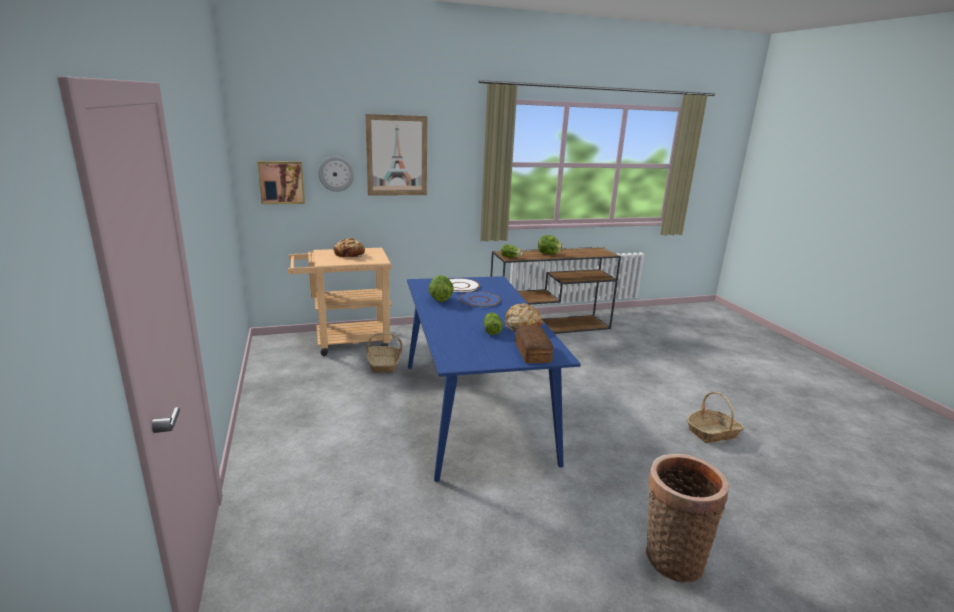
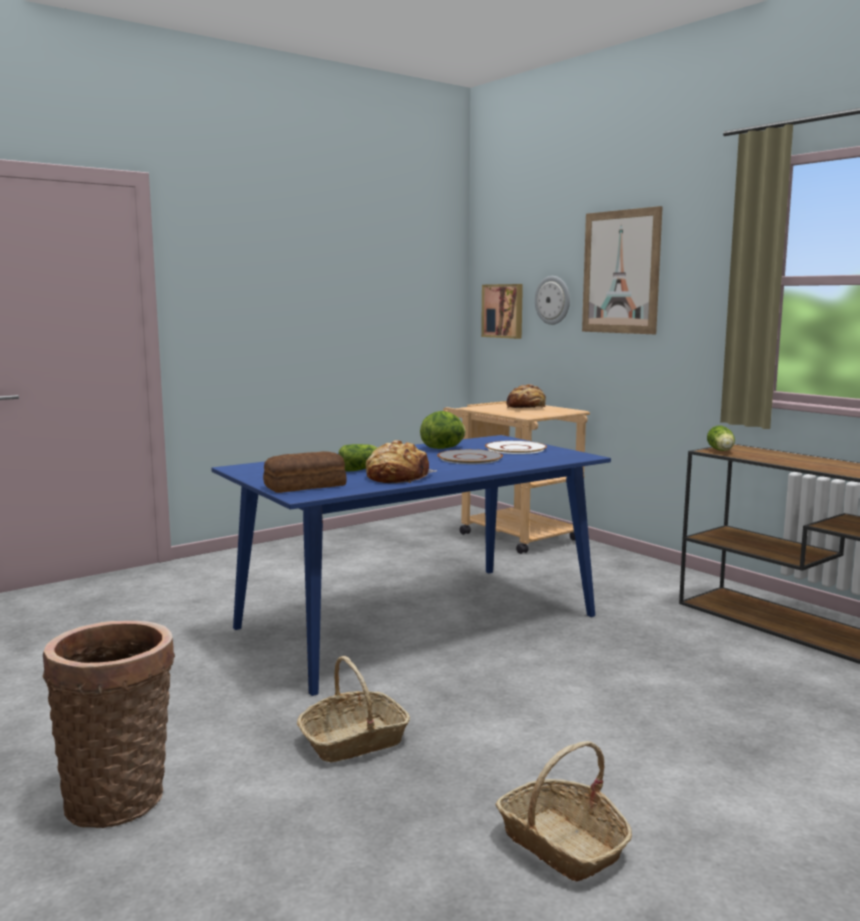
camera: 70 degrees right, 10 degrees down
(384, 364) = (480, 560): basket -> basket (354, 741)
(479, 300) = (469, 458): blue plate -> grey plate
(548, 254) = (810, 462): lettuce -> none

